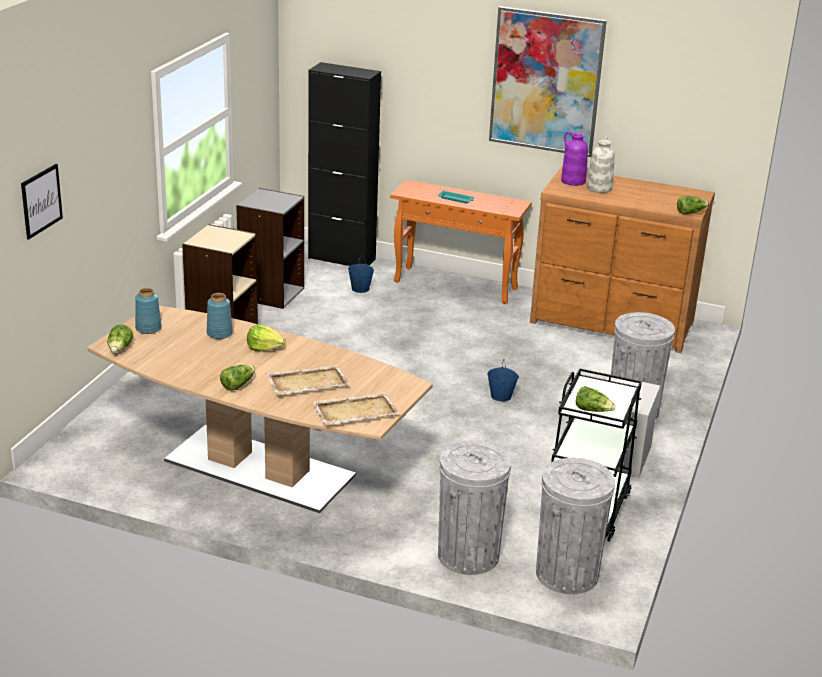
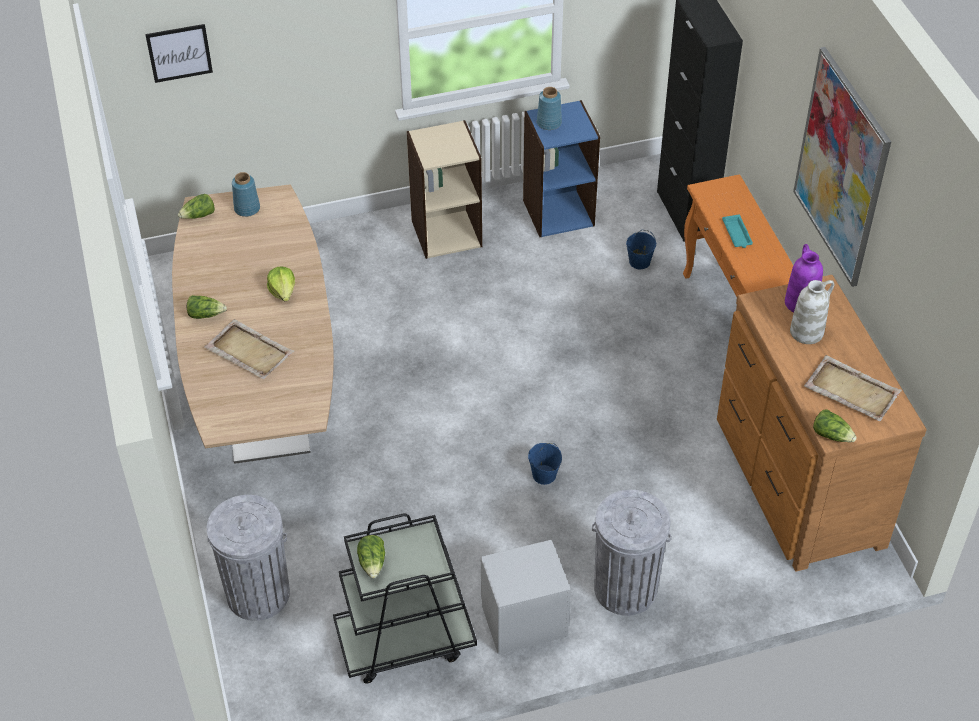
camera: 55 degrees right, 20 degrees up
(219, 333) = (280, 251): blue vase -> blue vase (549, 123)
(271, 293) = (558, 212): grey bookcase -> blue bookcase
(354, 411) = (228, 407): beige tray -> beige tray (851, 390)
(567, 574) = (288, 677): grey trash can -> none

